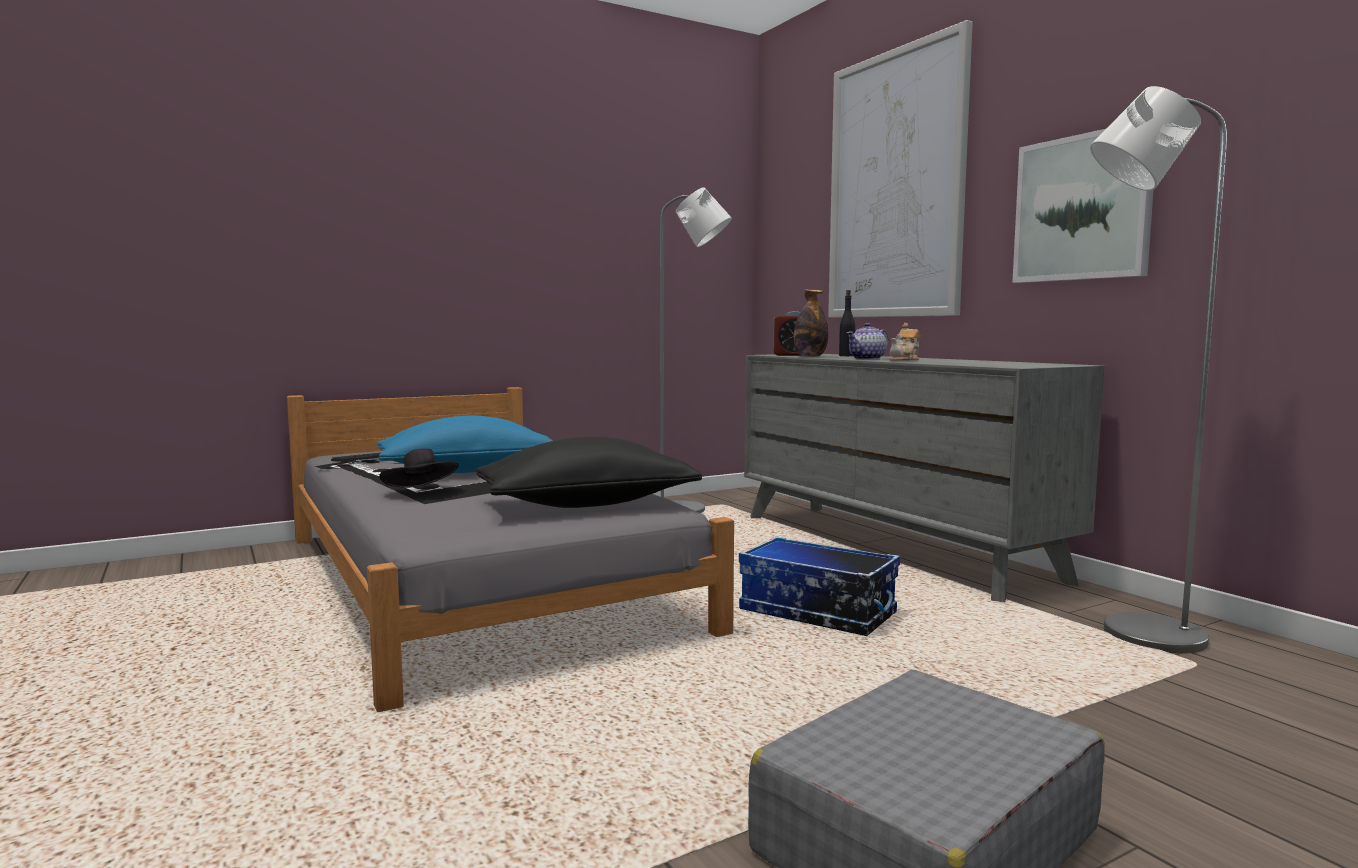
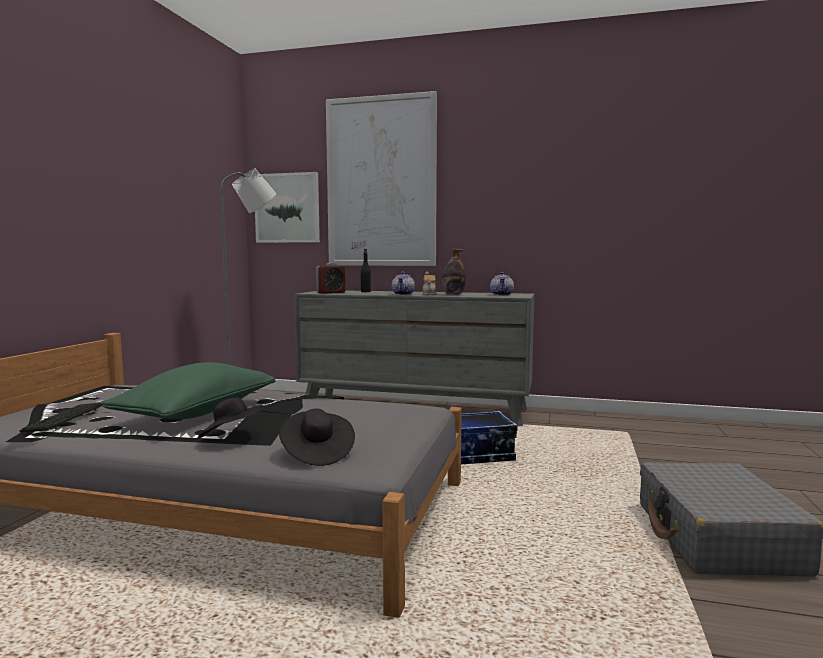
camera: 45 degrees left, 0 degrees up
(427, 517) = (316, 454): none -> black hat
(468, 471) = (197, 413): blue pillow -> green pillow
(587, 504) = (378, 417): black pillow -> none
(810, 356) = (352, 293): bottle -> bottle (453, 294)
(1013, 364) = (502, 295): none -> teapot
(1083, 208) = (513, 210): picture -> picture (287, 208)
(1134, 634) = (586, 426): grey floor lamp -> none

